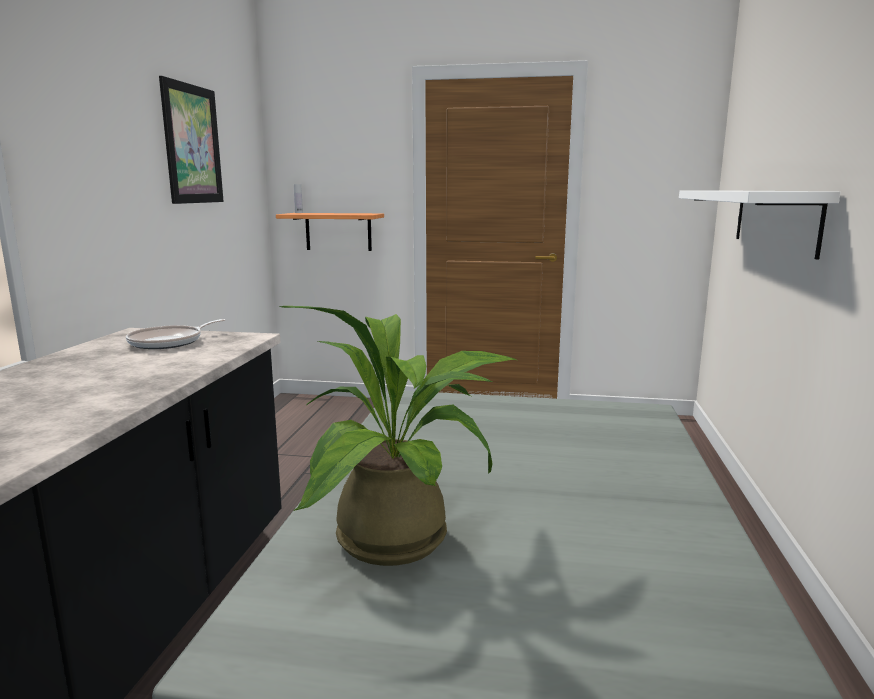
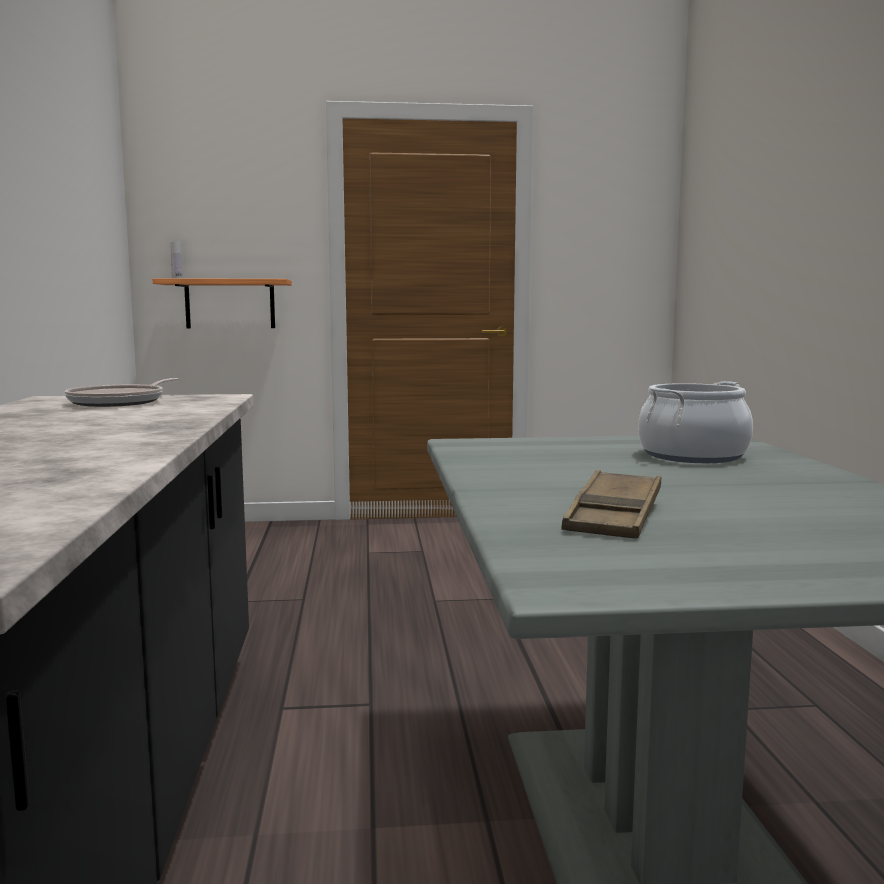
camera: 15 degrees left, 5 degrees down
(192, 144) = (64, 175): picture -> none
(406, 537) = (614, 516): potted plant -> brown tray
(585, 439) = (692, 455): none -> cooking pot
(775, 219) = (766, 268): white shelf -> none

